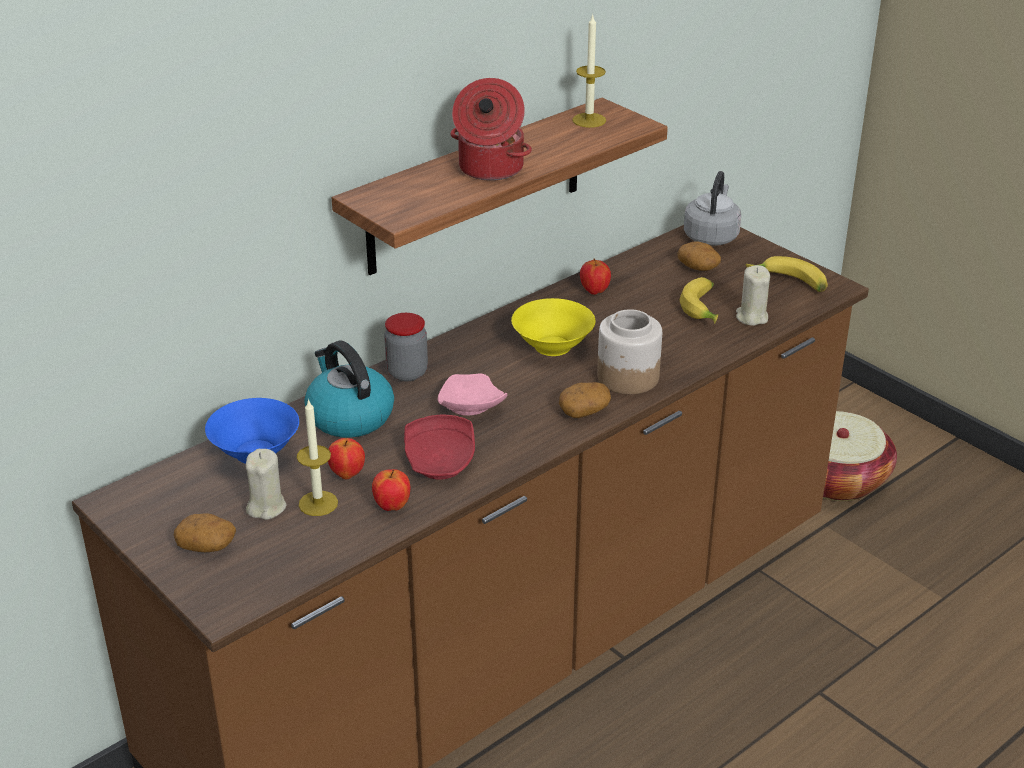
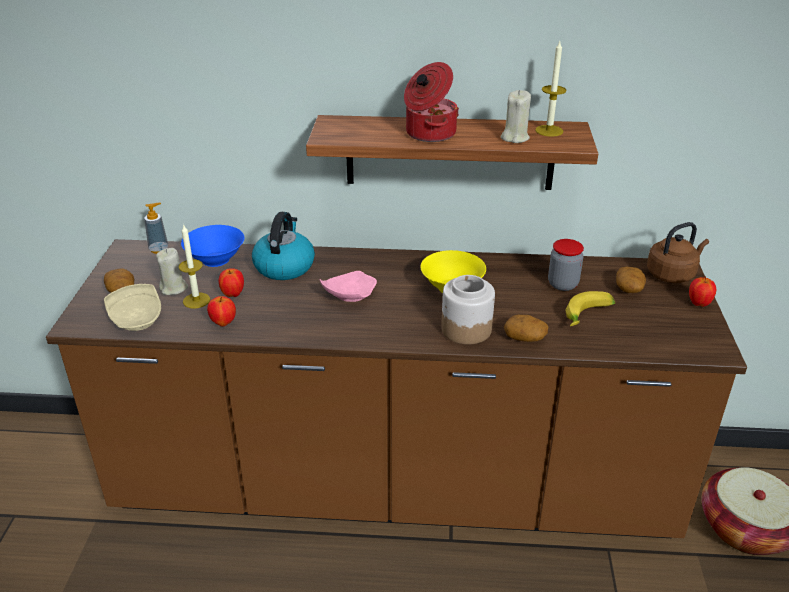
camera: 45 degrees right, 0 degrees up
(160, 480) = (159, 249): none -> soap dispenser
(286, 559) = (137, 318): none -> beige plate
(407, 373) = (350, 260): jar -> jar (562, 284)
(441, 461) = (285, 315): red plate -> none
(584, 411) = (406, 333): potato -> potato (525, 337)
(594, 291) = (532, 270): apple -> apple (699, 303)
(711, 236) = (672, 274): grey kettle -> brown kettle
(751, 317) = (615, 338): beige candle -> beige candle (515, 137)
(788, 284) = (681, 331): banana -> none

